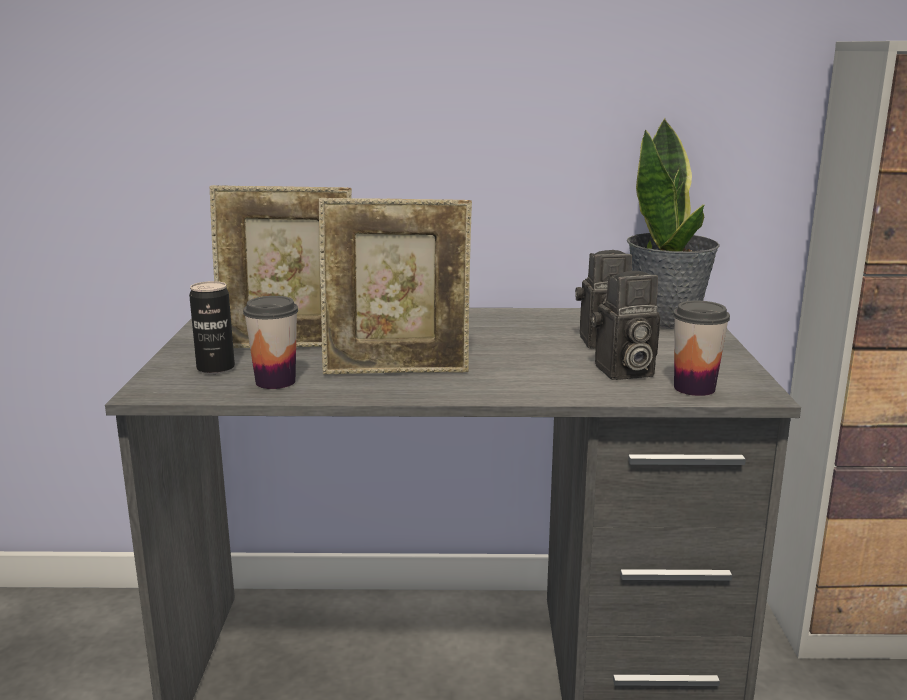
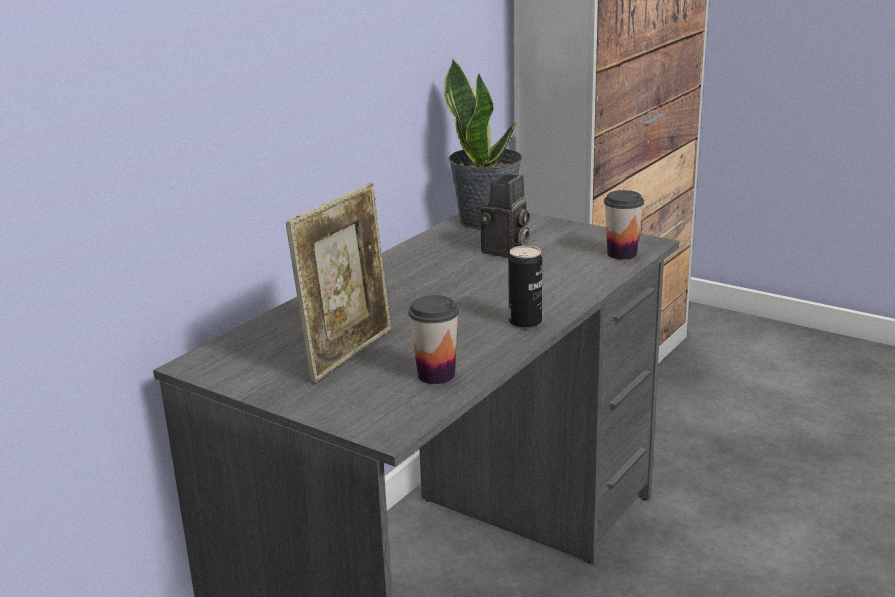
camera: 55 degrees left, 5 degrees up
(215, 368) = (367, 393): can -> can (525, 322)
(397, 371) = (472, 326): picture frame -> none
(623, 372) = (570, 262): camera -> none

